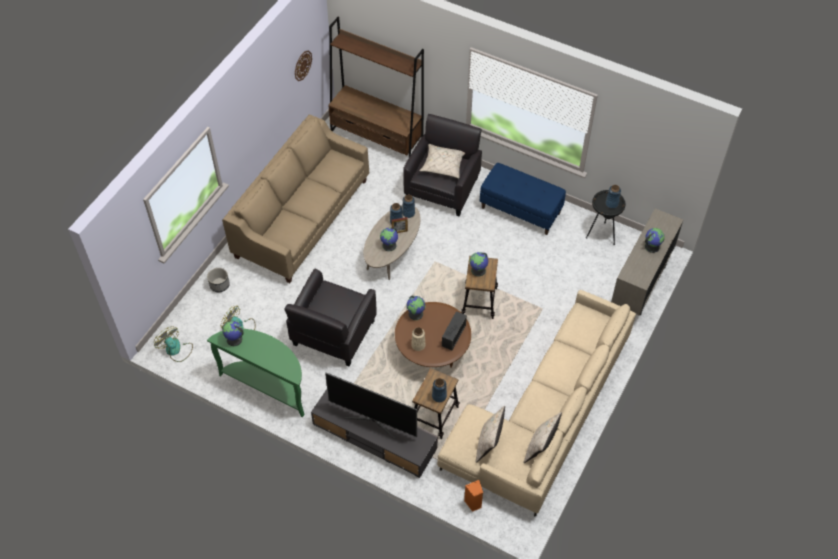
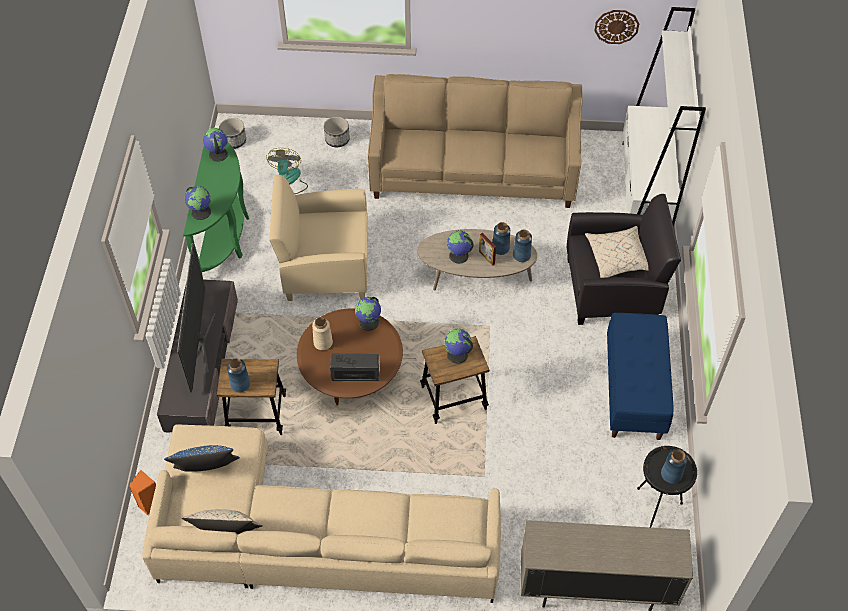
camera: 65 degrees right, 0 degrees up
(176, 350) = (233, 141): fan -> planter
(333, 334) = (325, 267): black armchair -> beige armchair
(377, 138) = (645, 191): brown bookcase -> white bookcase
(489, 444) = (207, 472): beige pillow -> blue pillow
(651, 246) = (611, 549): globe -> globe (201, 212)

